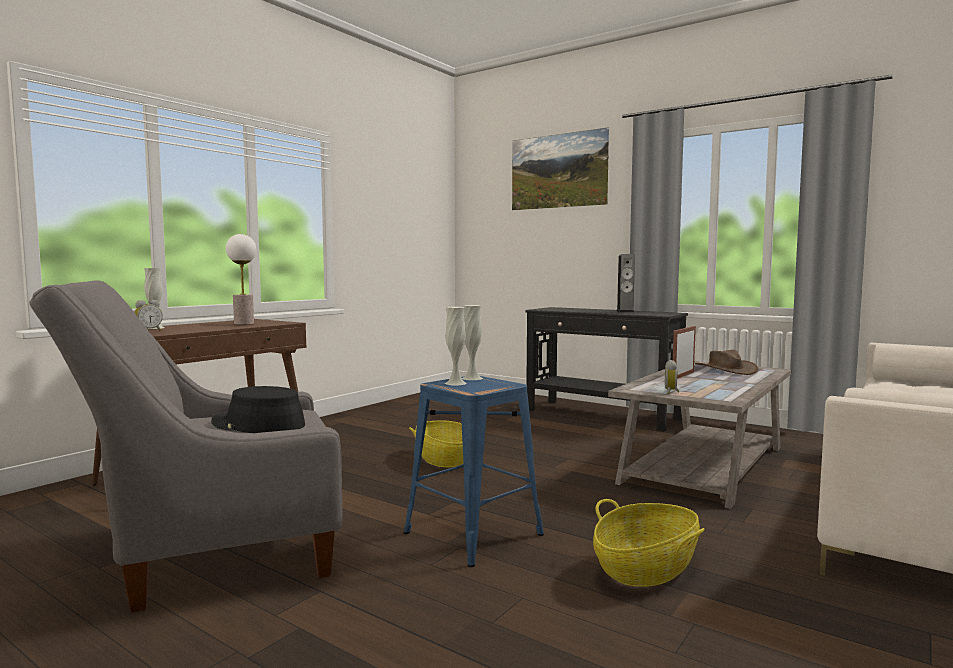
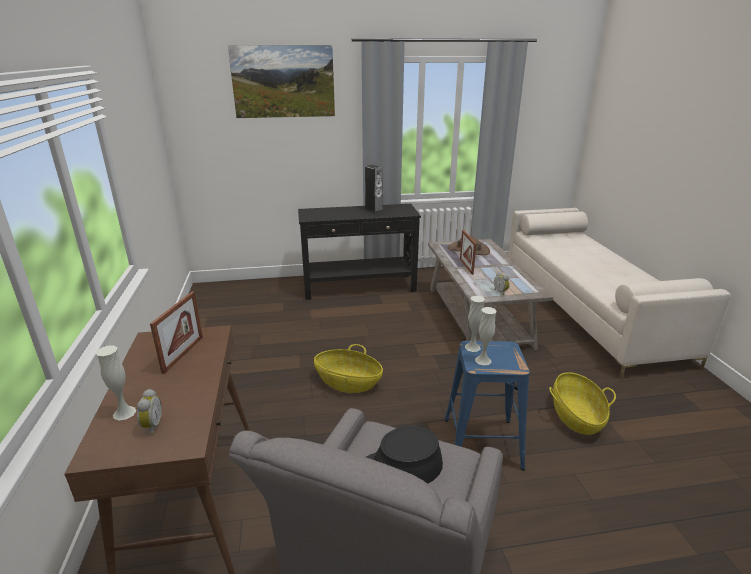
camera: 45 degrees left, 20 degrees up
(244, 323) = (183, 354): table lamp -> picture frame

